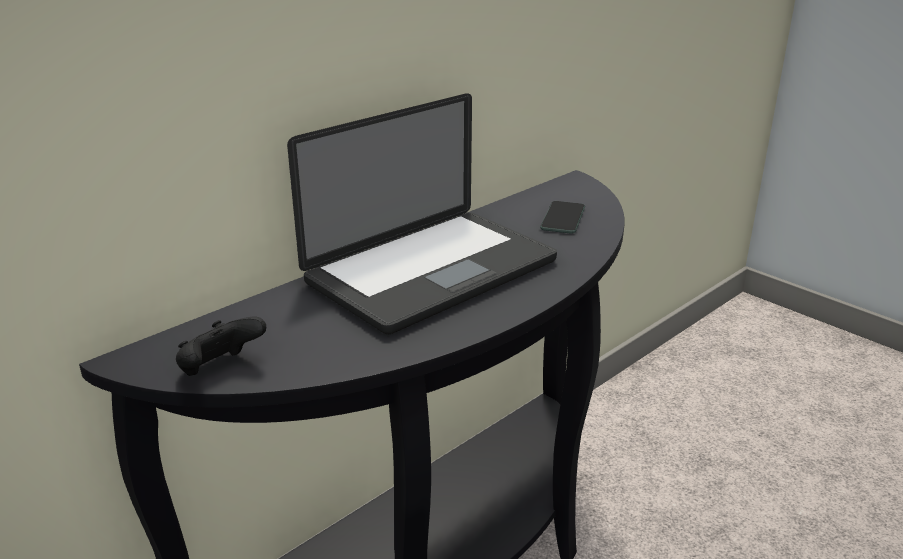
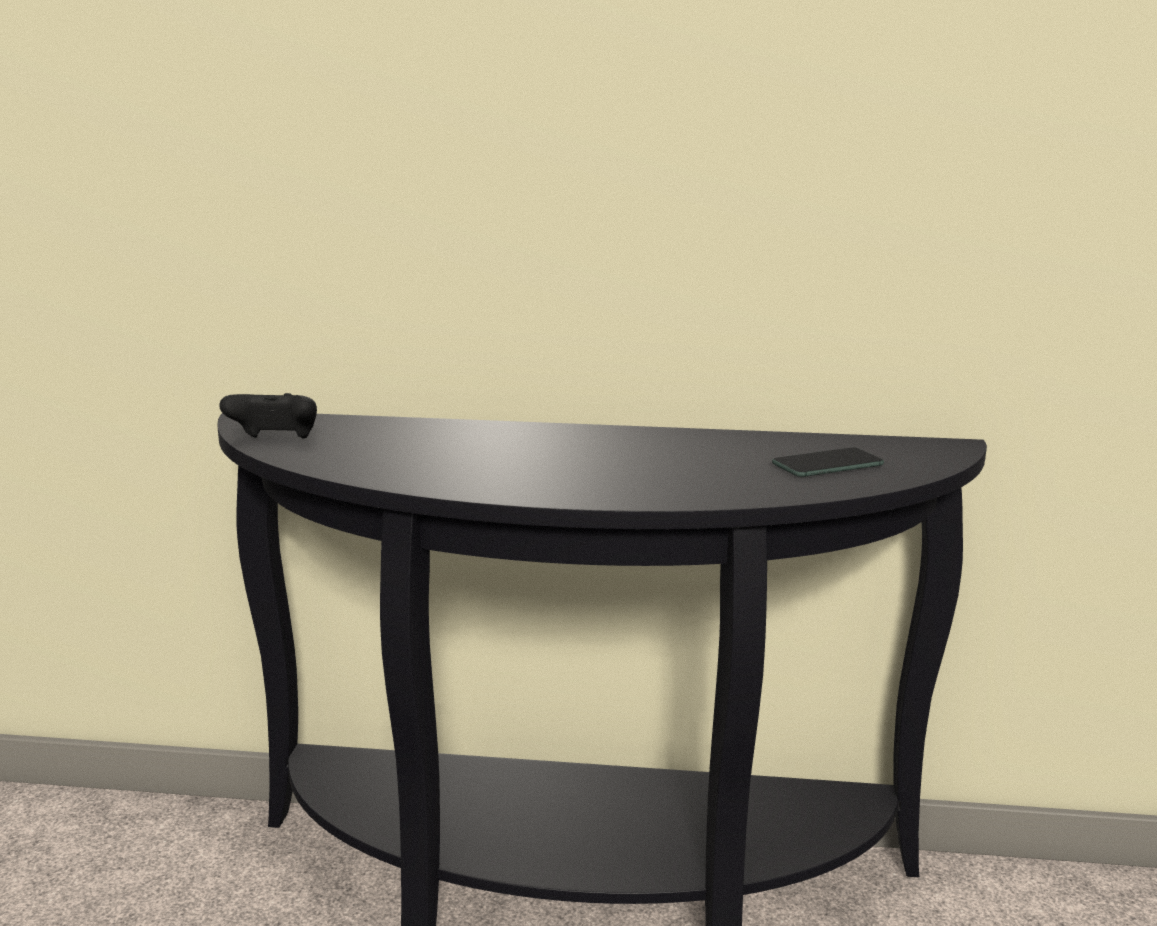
camera: 50 degrees right, 10 degrees down
(432, 272) = (574, 451): laptop -> none

